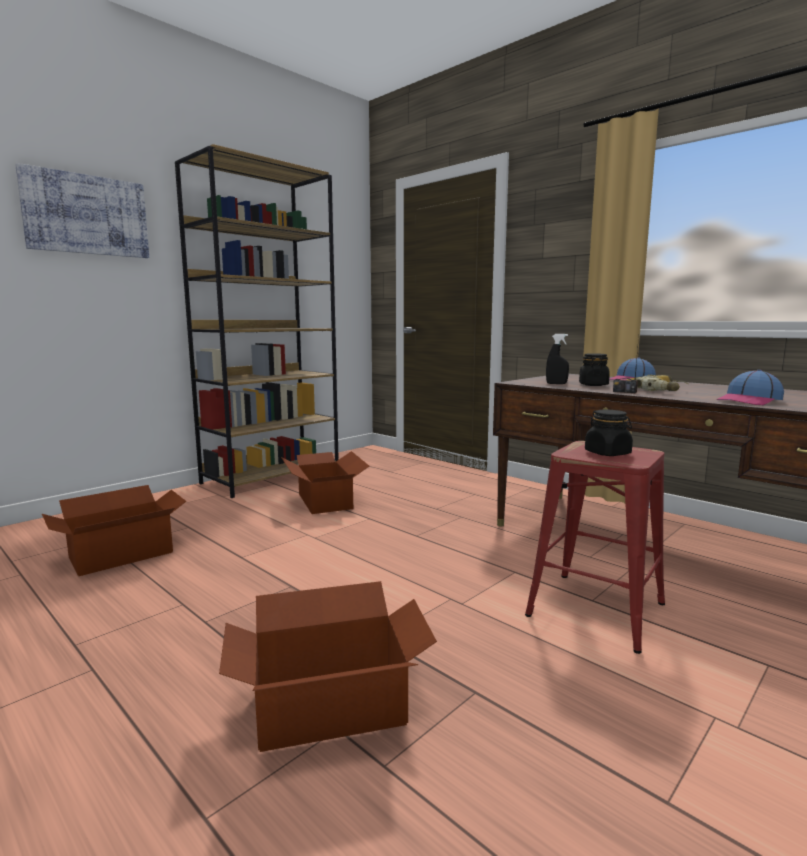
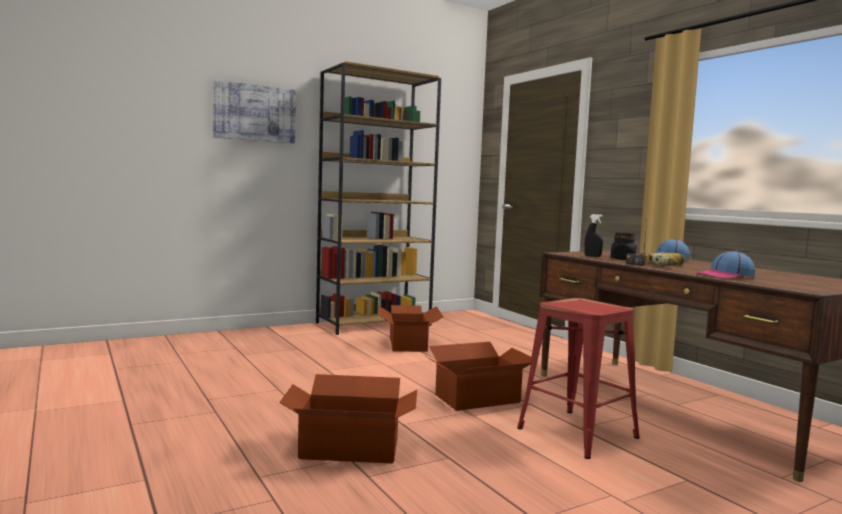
camera: 15 degrees right, 5 degrees down
(120, 554) = (246, 359): cardboard box -> cardboard box (476, 398)
(608, 453) = (585, 305): black jar -> none

